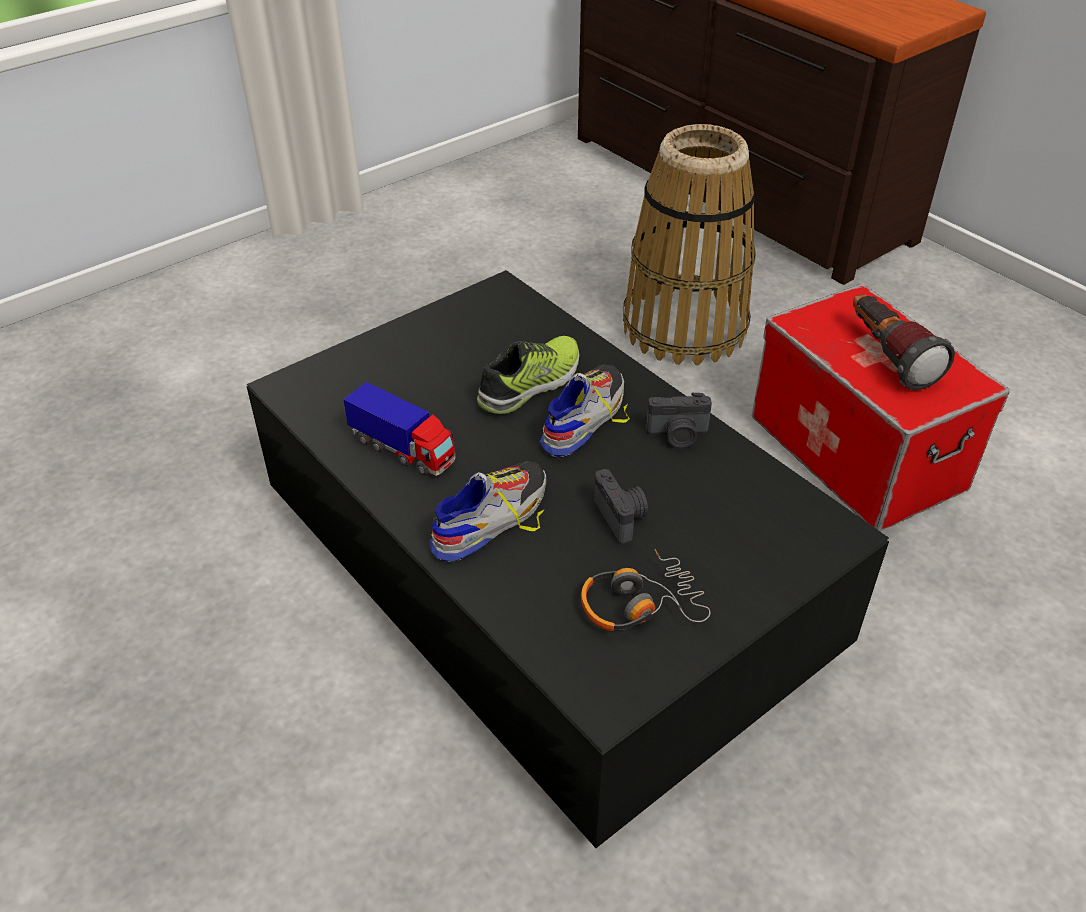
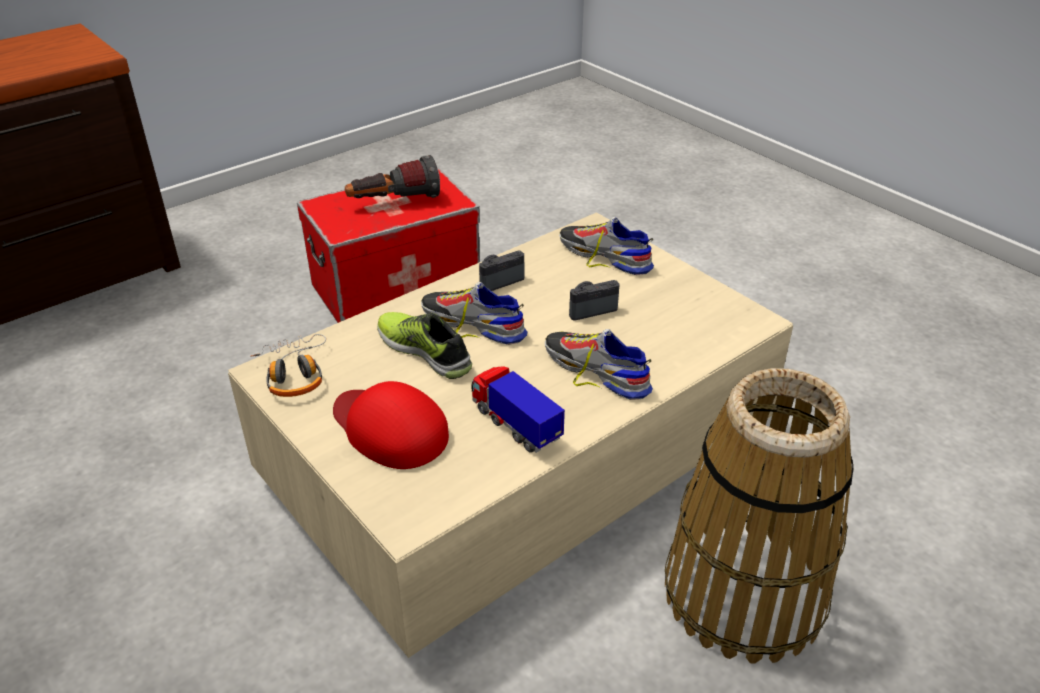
camera: 90 degrees left, 5 degrees down
(403, 451) = (515, 425): toy truck -> toy truck turned 75 degrees counterclockwise
(410, 368) = (389, 428): none -> red cap
(541, 575) = (518, 457): black coffee table -> beige coffee table
(640, 604) = (671, 304): headphones -> headphones (294, 374)
(678, 435) = (498, 280): camera -> camera turned 120 degrees counterclockwise
(685, 327) = (204, 359): basket -> basket (743, 593)
(758, 539) = (604, 256): none -> shoe

